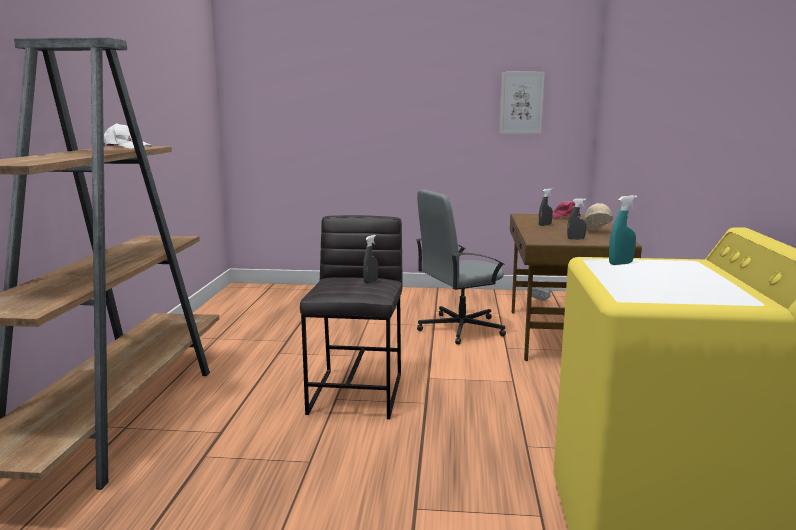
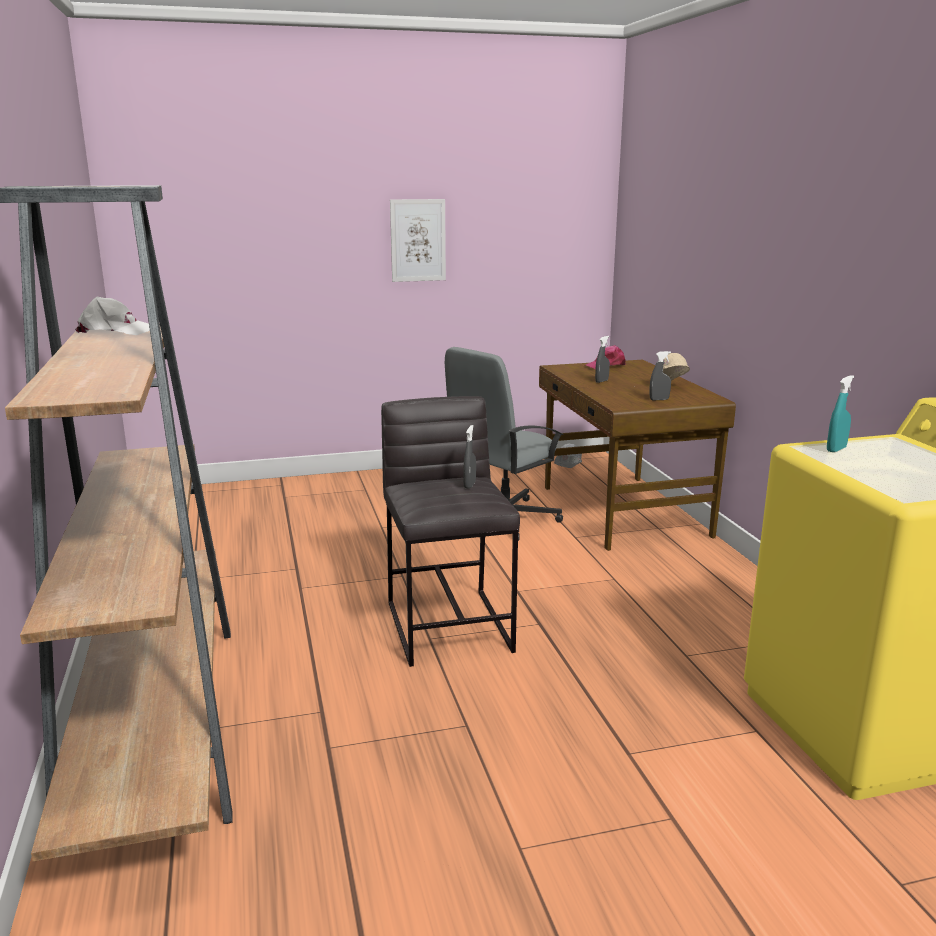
camera: 20 degrees left, 5 degrees up
(521, 103) = (528, 218): picture -> picture (418, 240)

